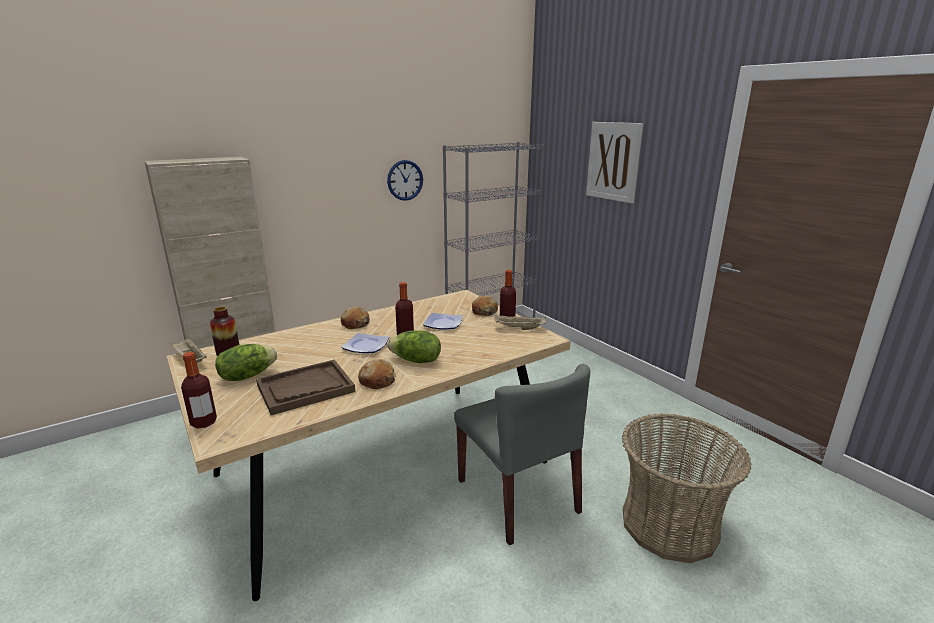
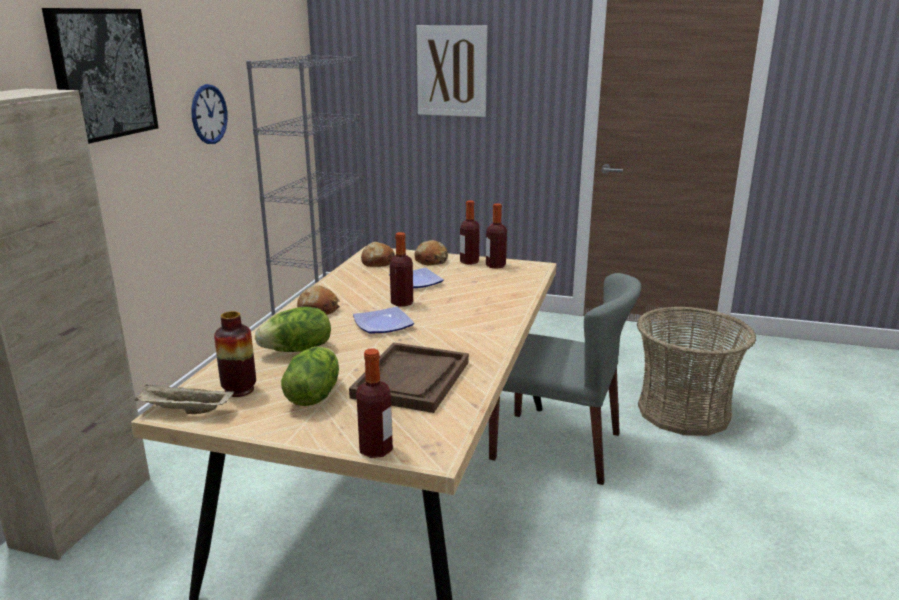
camera: 40 degrees left, 0 degrees up
(308, 150) = (102, 74): none -> picture
(377, 381) = (468, 347): bread -> bread (377, 262)
(416, 361) = (464, 319): lettuce -> lettuce (298, 350)
(519, 328) = (495, 266): beige tray -> bottle

